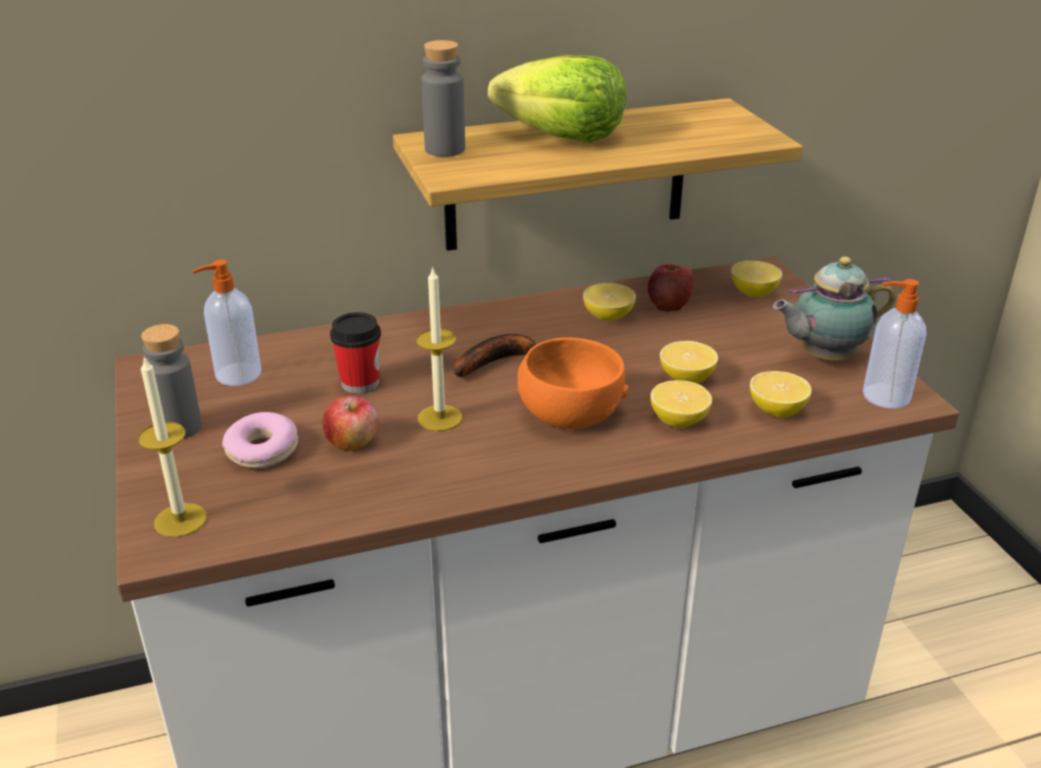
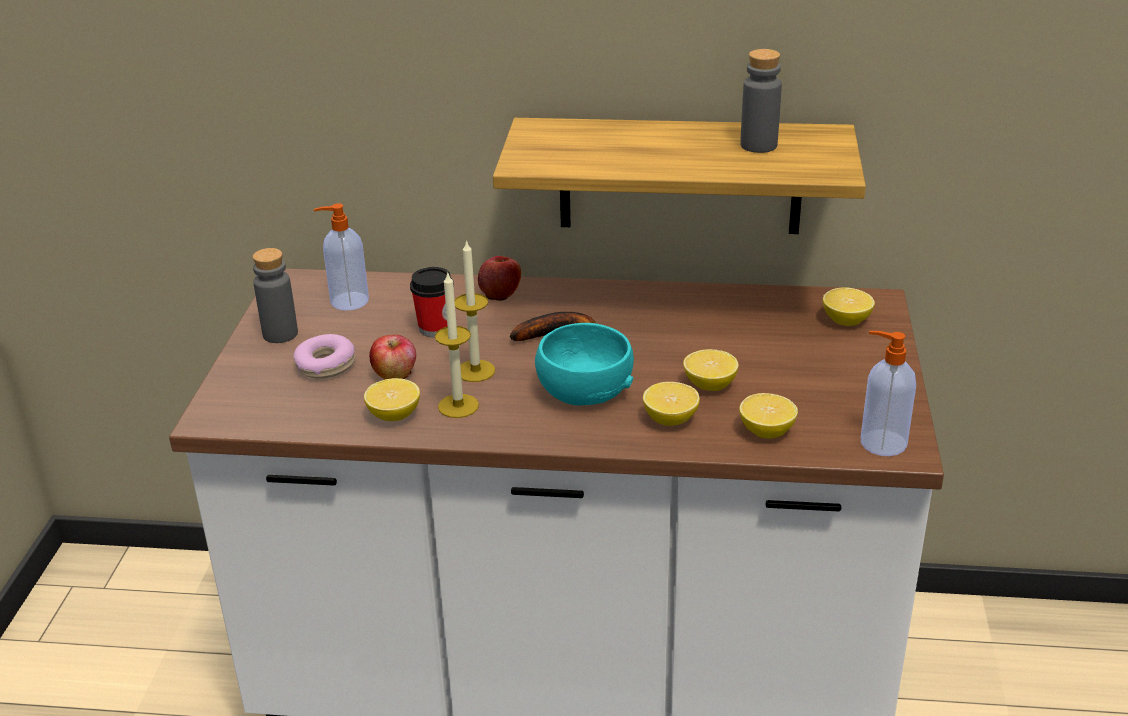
camera: 25 degrees right, 0 degrees up
(180, 520) = (236, 402): candle -> candle (458, 406)
(445, 149) = (541, 139): grey bottle -> grey bottle (758, 145)
(562, 136) = (652, 141): lettuce -> none
(570, 412) = (584, 391): orange bowl -> turquoise bowl
(608, 317) = (688, 315): lemon -> lemon (394, 415)
(669, 303) = (755, 314): apple -> apple (500, 292)
(823, 357) = (856, 395): teapot -> none

